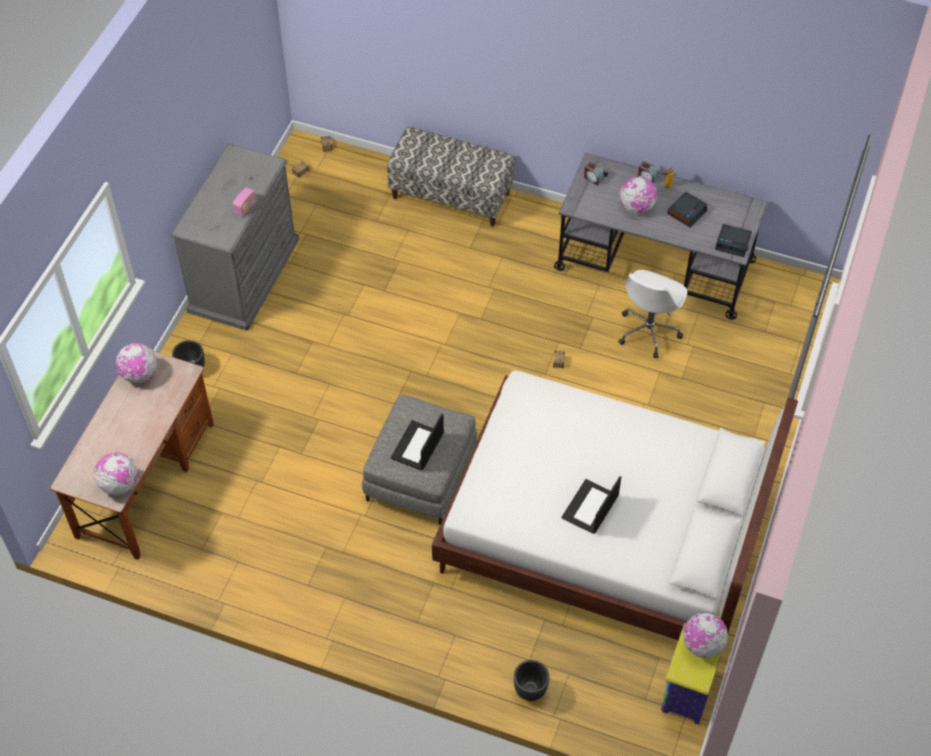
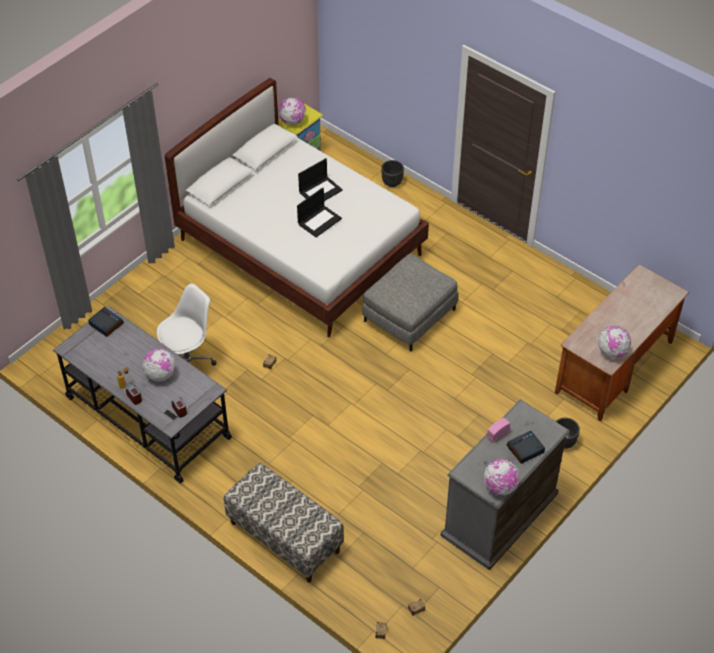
camera: 160 degrees left, 5 degrees down
(119, 484) = (637, 281): globe -> globe (500, 487)
(417, 446) = (414, 280): laptop -> laptop (319, 221)
(686, 212) = (123, 359): alarm clock -> alarm clock (525, 449)

